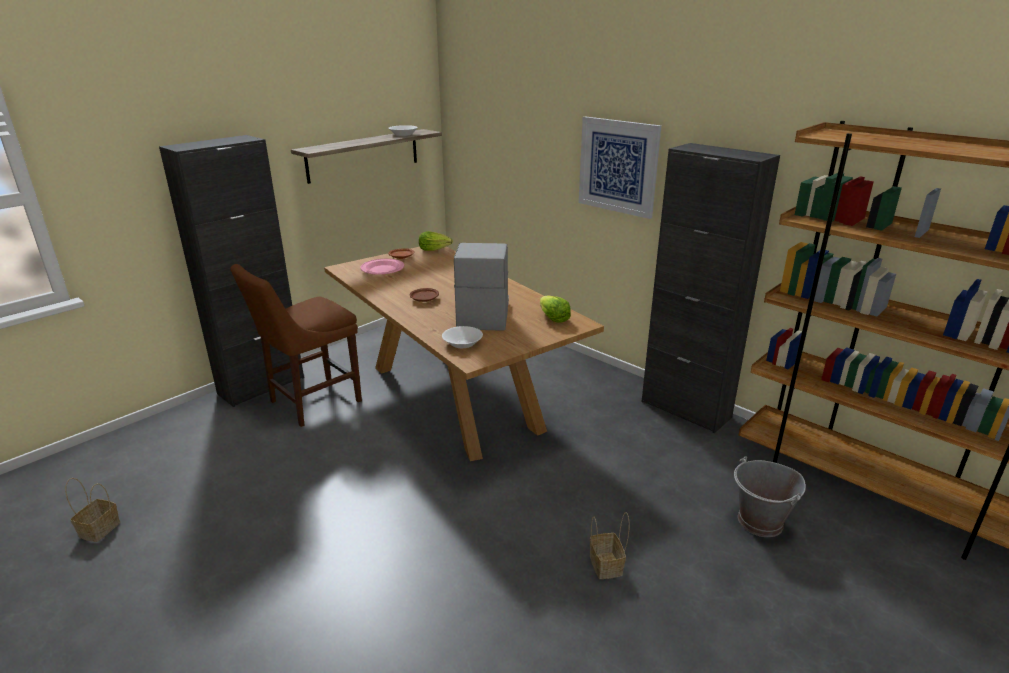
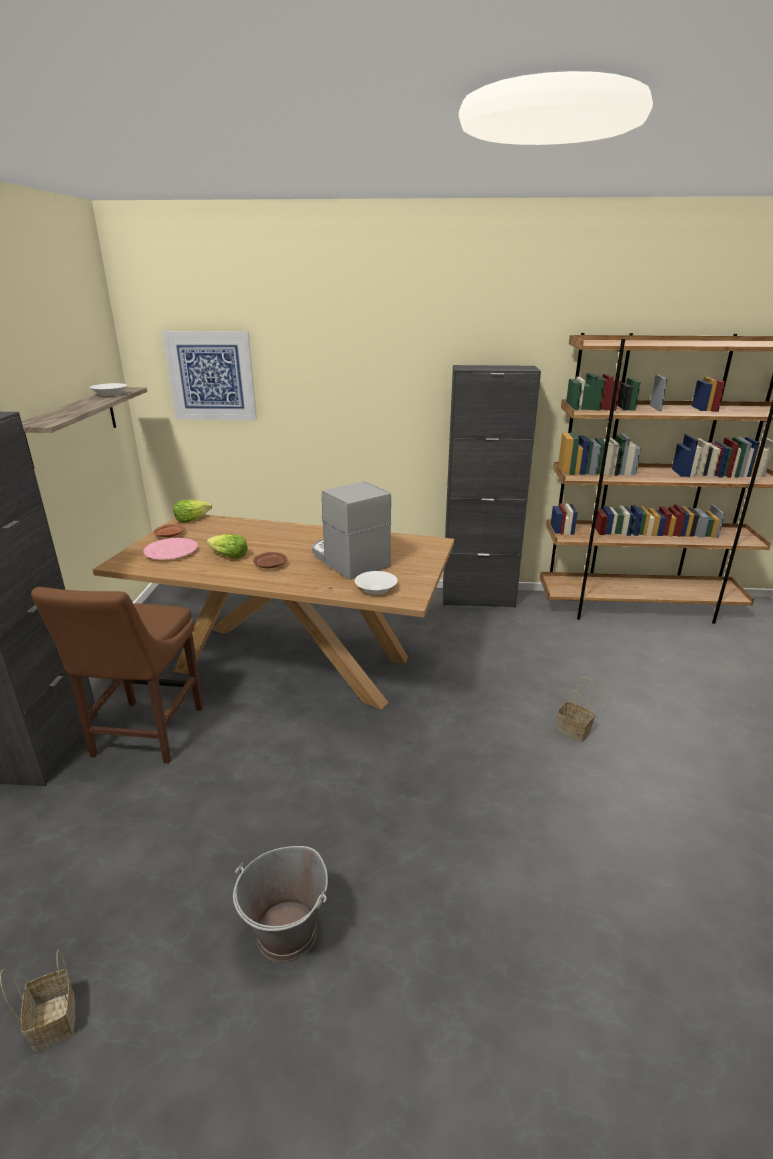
camera: 40 degrees left, 0 degrees up
(553, 318) = (409, 545): lettuce -> lettuce (228, 556)
(618, 166) = (375, 396): picture -> picture (211, 376)
(760, 522) = (612, 653): grey bucket -> grey bucket (287, 934)

